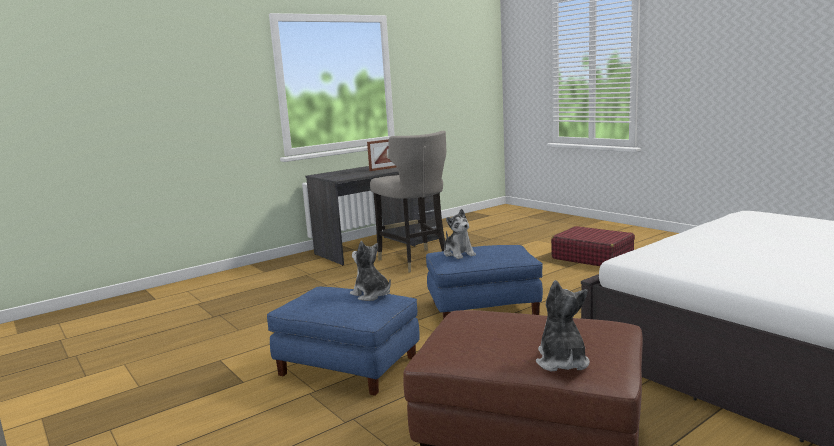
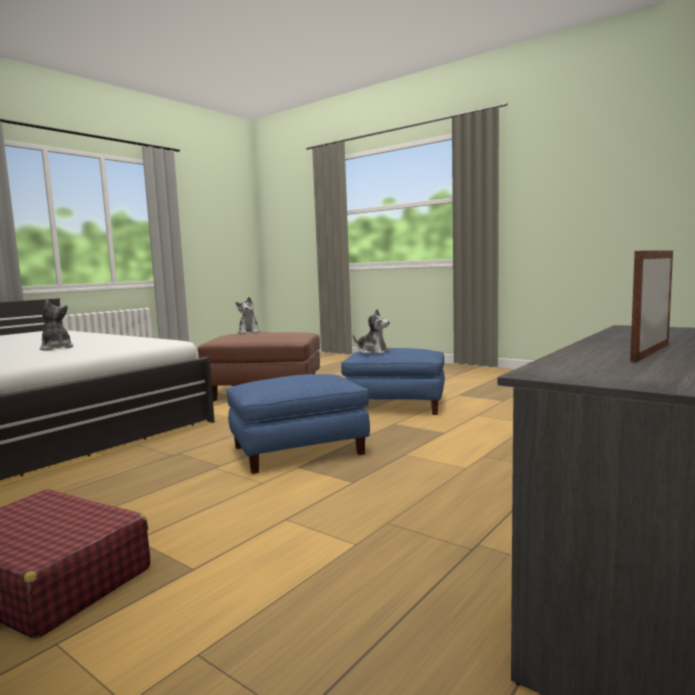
camera: 165 degrees right, 5 degrees down
(415, 261) = (475, 537): grey stool -> none
(458, 253) = (320, 376): plush toy -> plush toy (56, 348)

